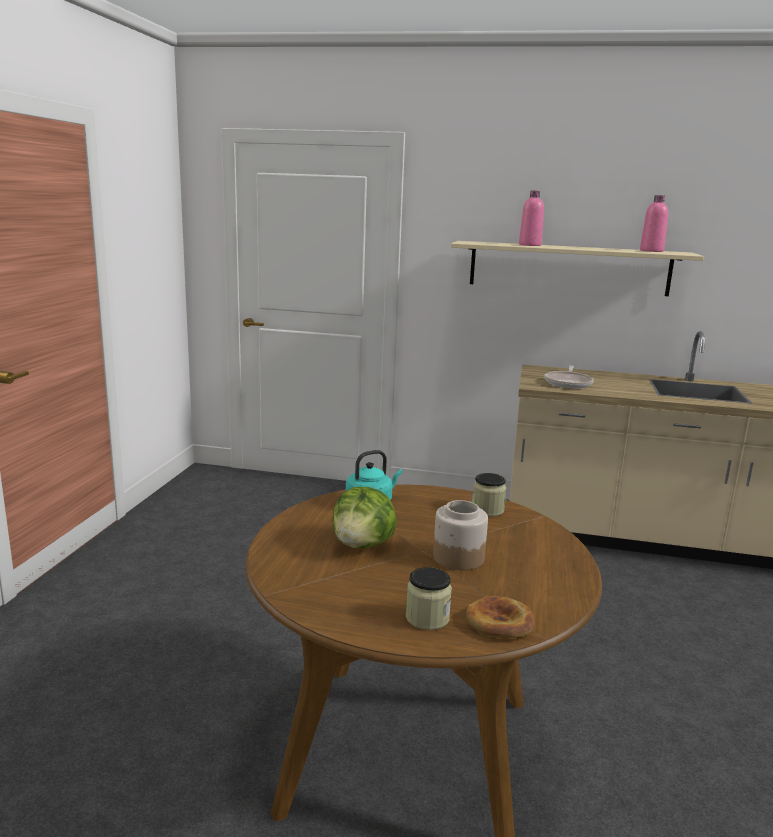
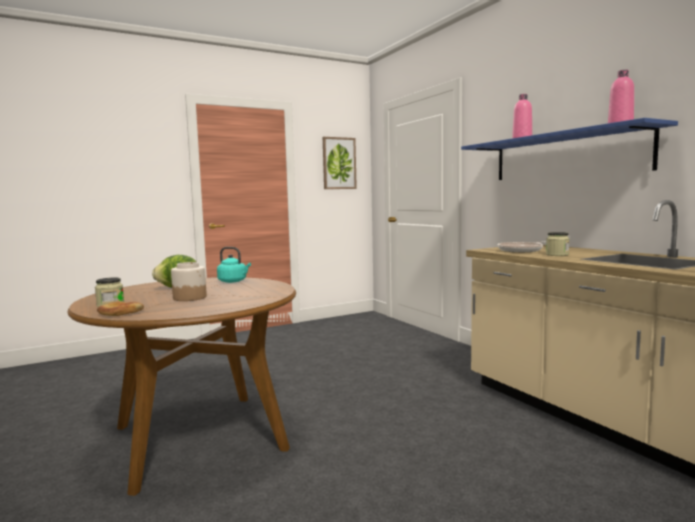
camera: 50 degrees right, 10 degrees down
(152, 227) = (339, 163): none -> picture
(487, 510) = (268, 291): jar -> jar (557, 255)
(569, 268) = (566, 156): beige shelf -> blue shelf

